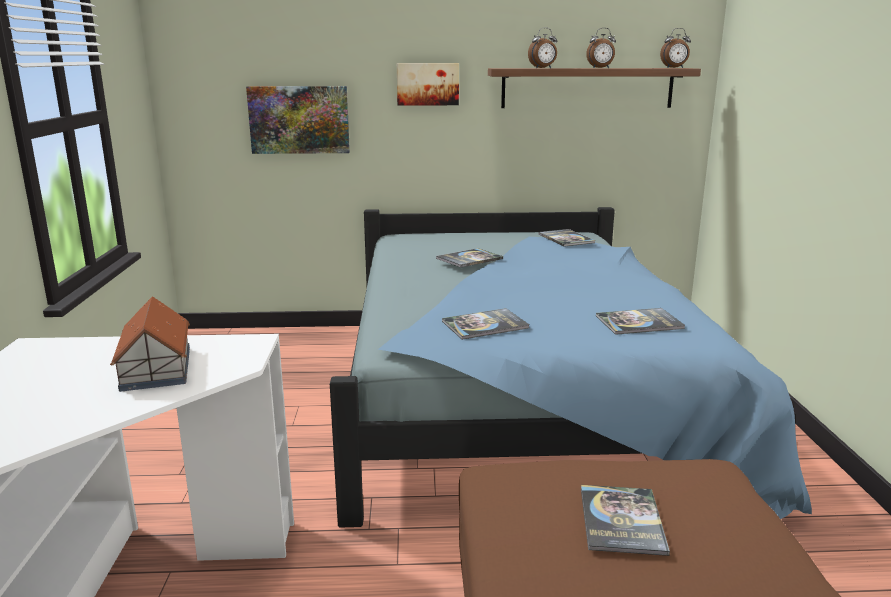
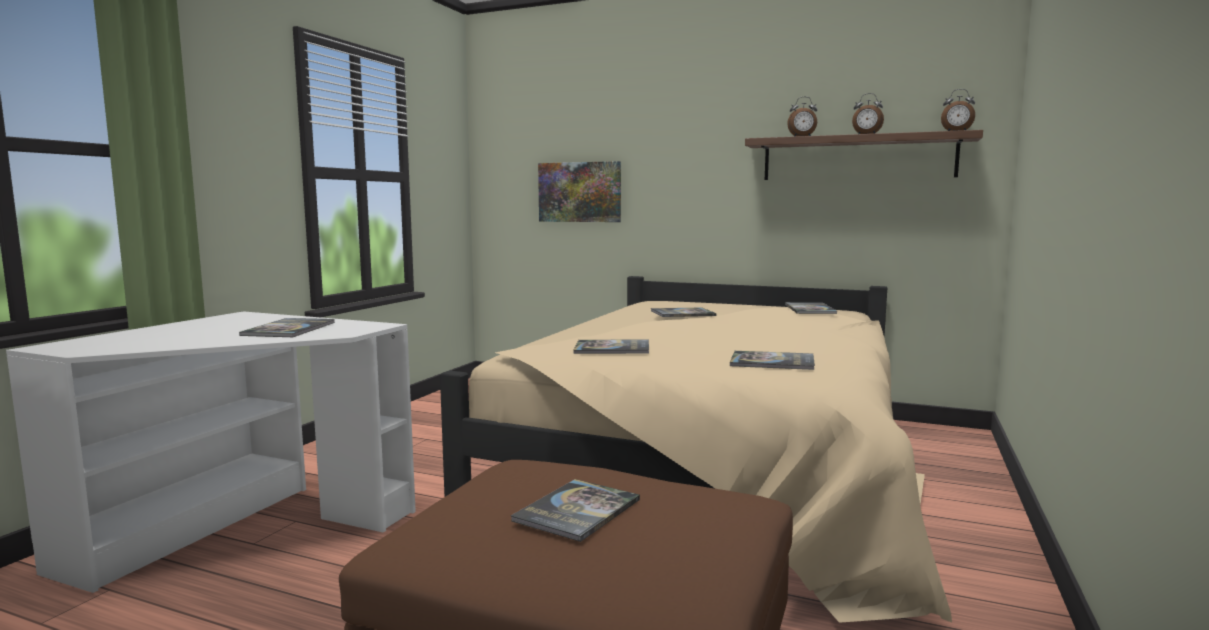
camera: 25 degrees right, 10 degrees down
(157, 367) = (289, 329): toy house -> book
(427, 84) = (693, 158): picture -> none
(523, 402) = (716, 467): blue bed -> beige bed

